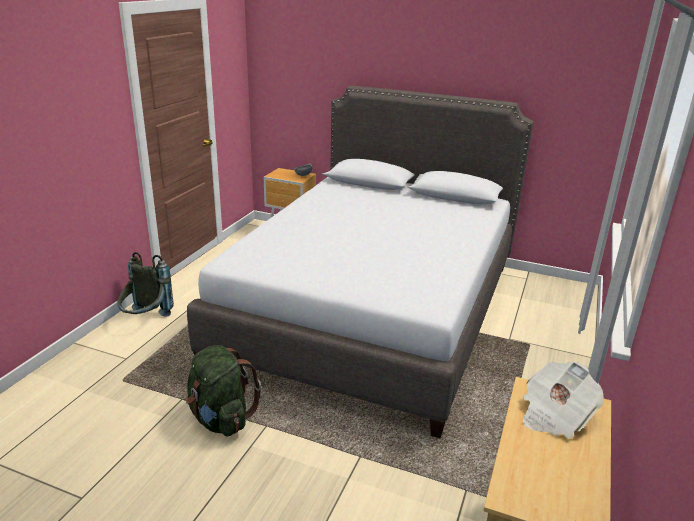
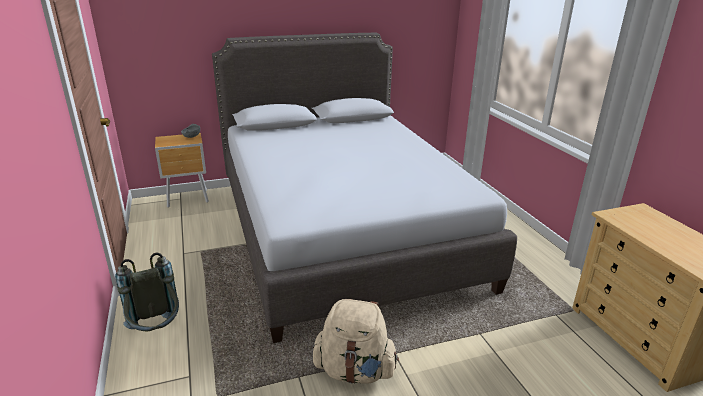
camera: 40 degrees left, 0 degrees up
(221, 419) = (355, 370): green backpack -> beige backpack
(554, 415) = (643, 223): newspaper -> none

